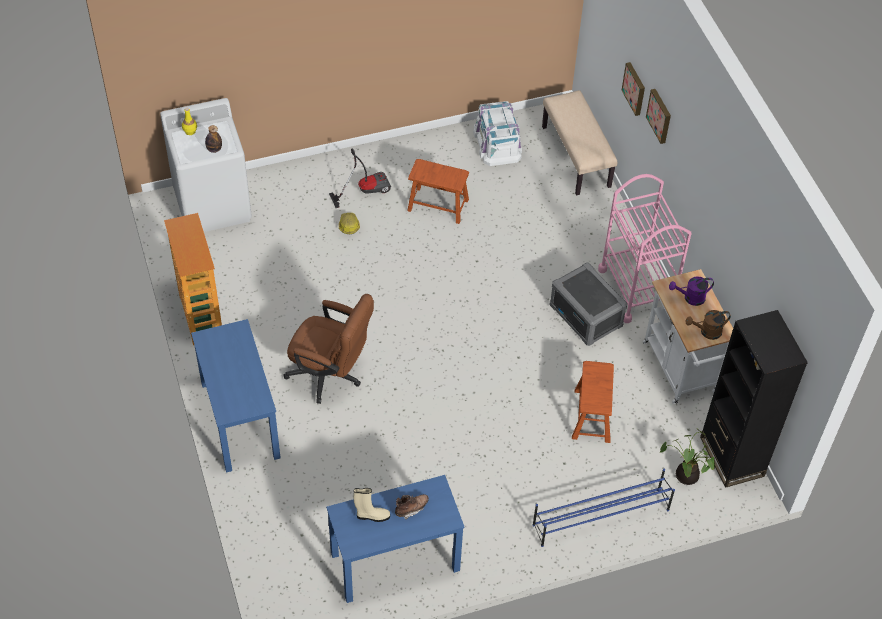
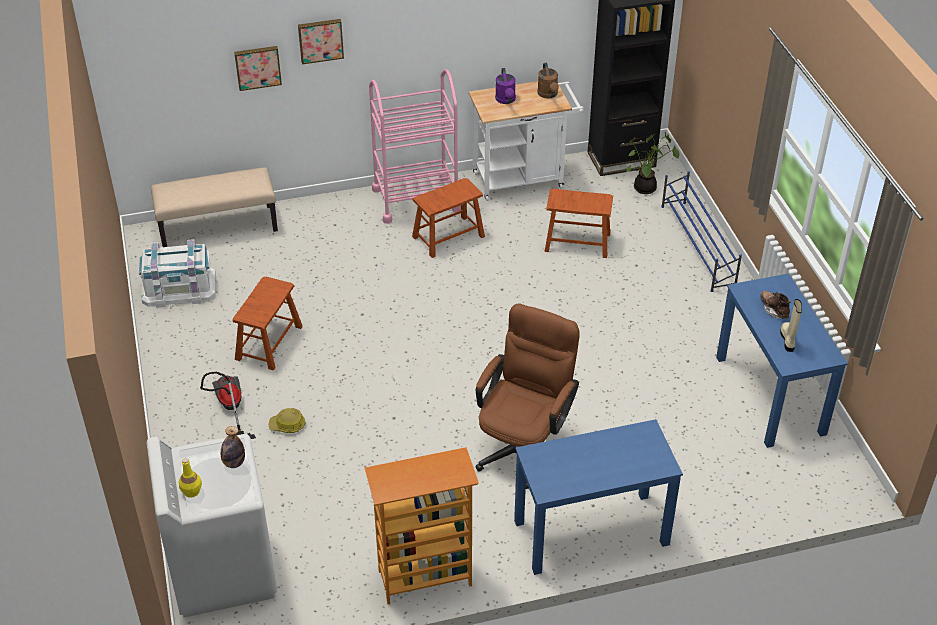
camera: 85 degrees left, 10 degrees down
(586, 315) = (448, 236): grey storage box -> brown stool

